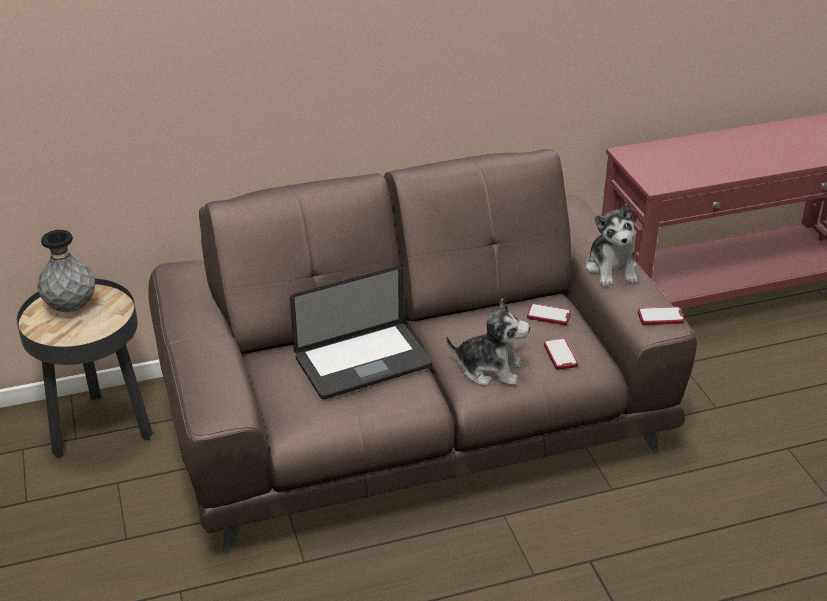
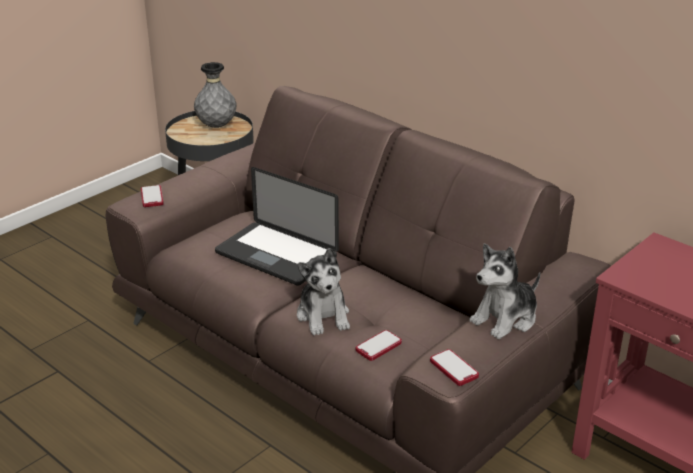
camera: 60 degrees right, 5 degrees down
(548, 316) = (431, 323): phone -> phone (152, 197)

